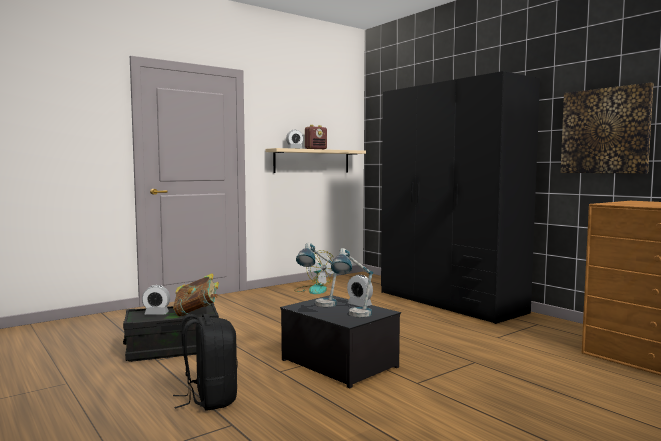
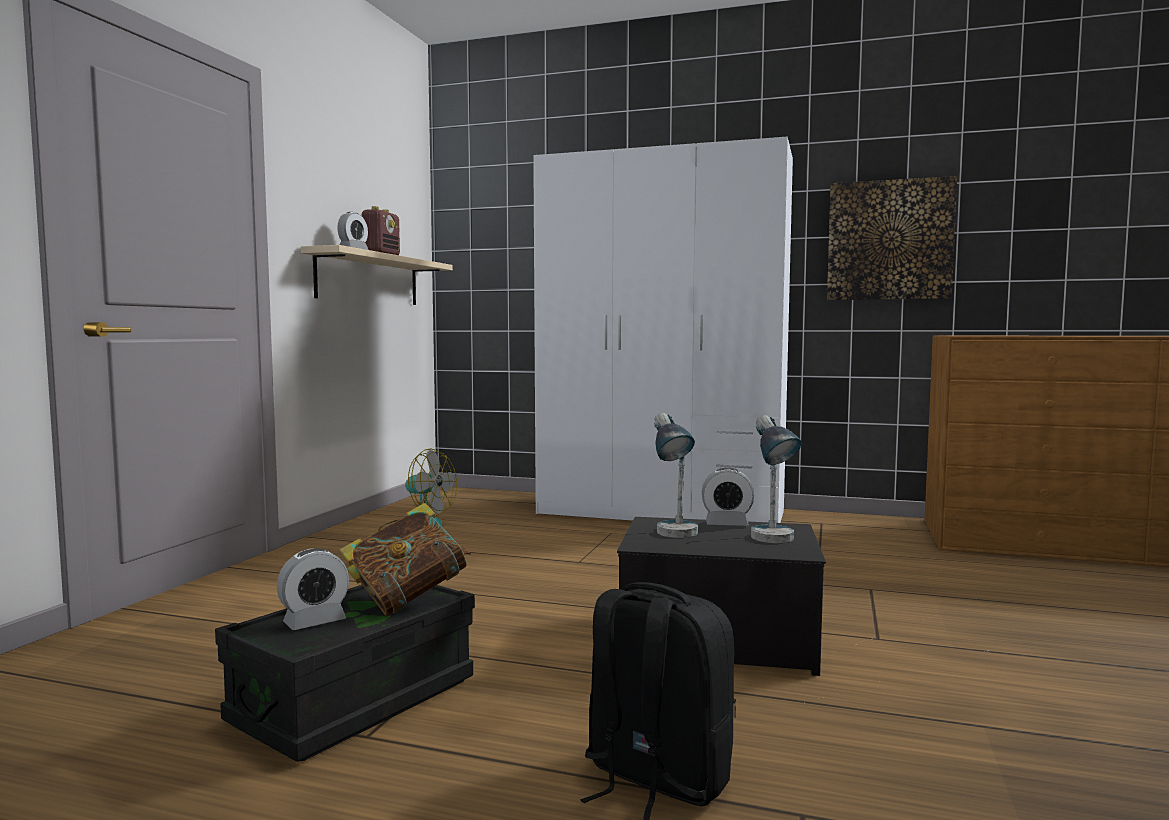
camera: 35 degrees left, 0 degrees up
(450, 302) = (661, 512): black wardrobe -> white wardrobe

